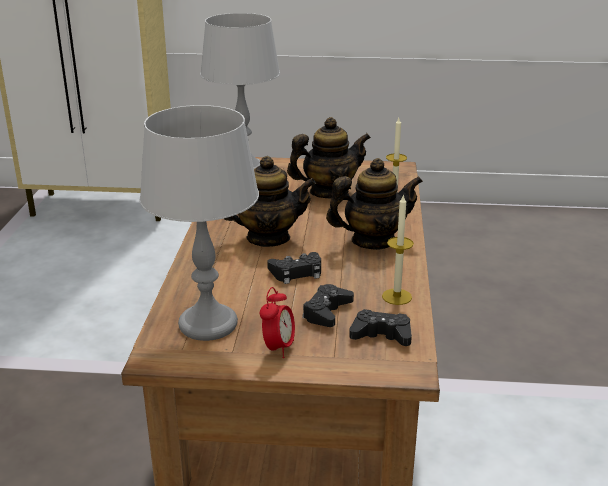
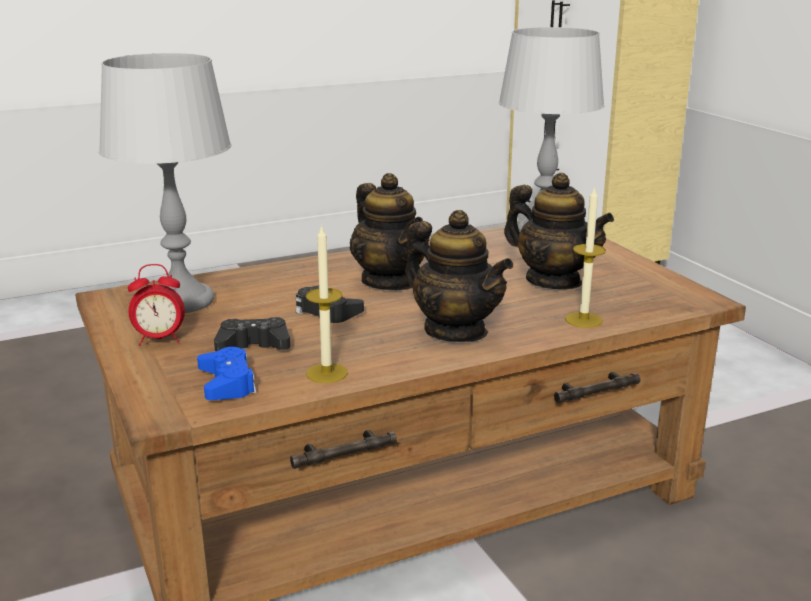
camera: 60 degrees right, 5 degrees down
(381, 335) = (227, 383): black game controller -> blue game controller

